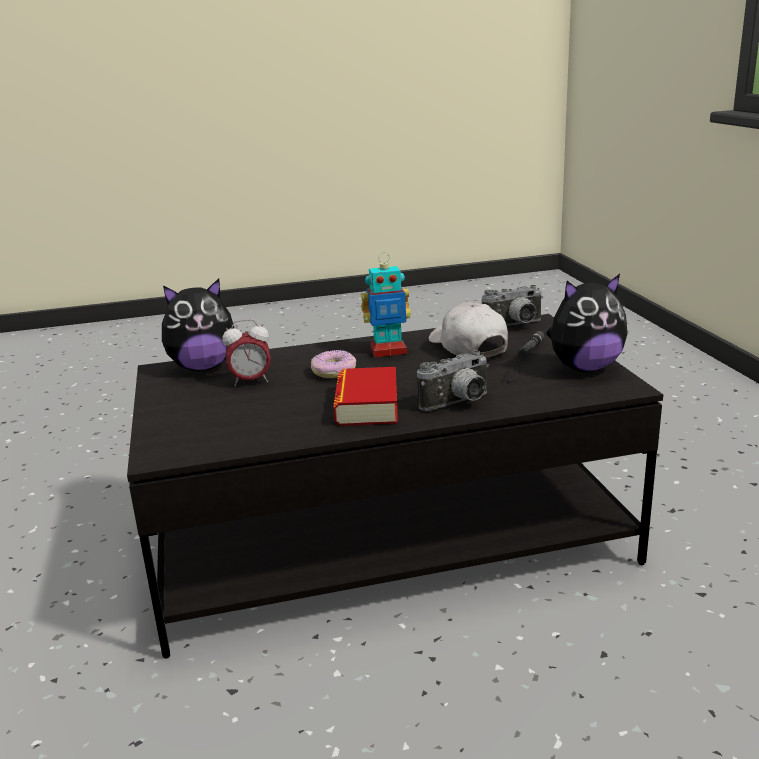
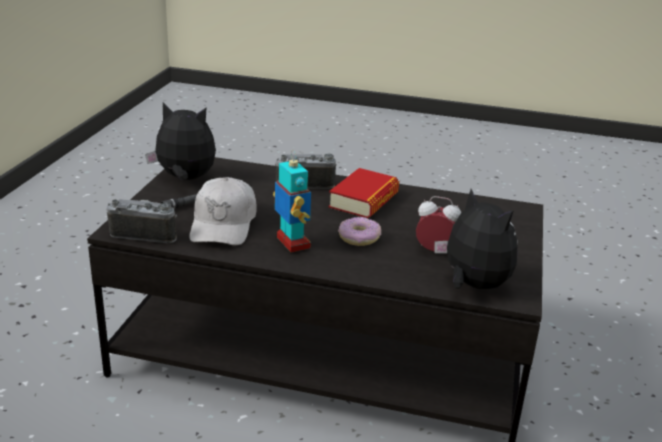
camera: 155 degrees left, 5 degrees up
(203, 367) = (472, 285): plush toy -> plush toy turned 45 degrees clockwise
(388, 351) = (292, 243): toy robot -> toy robot turned 45 degrees clockwise

